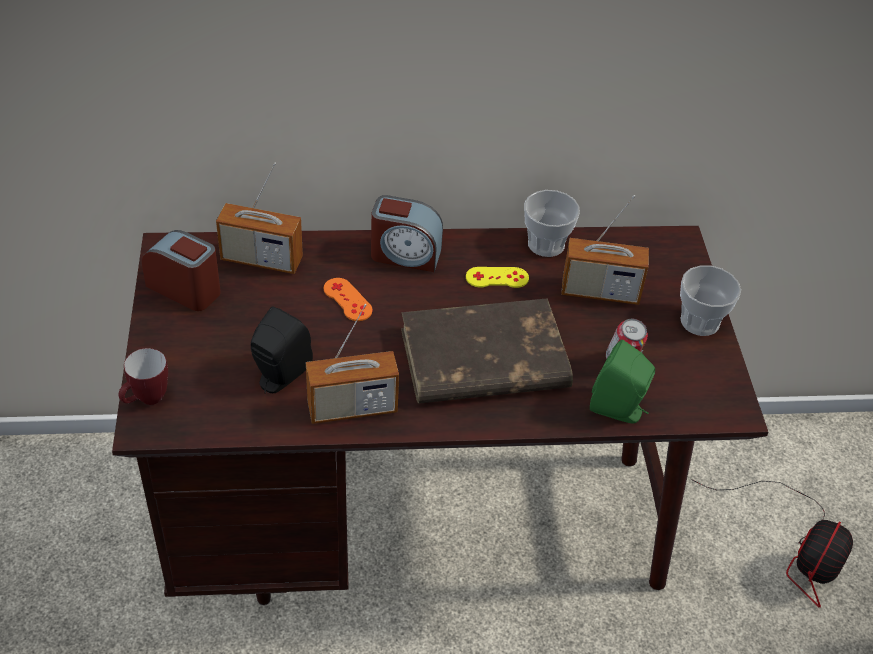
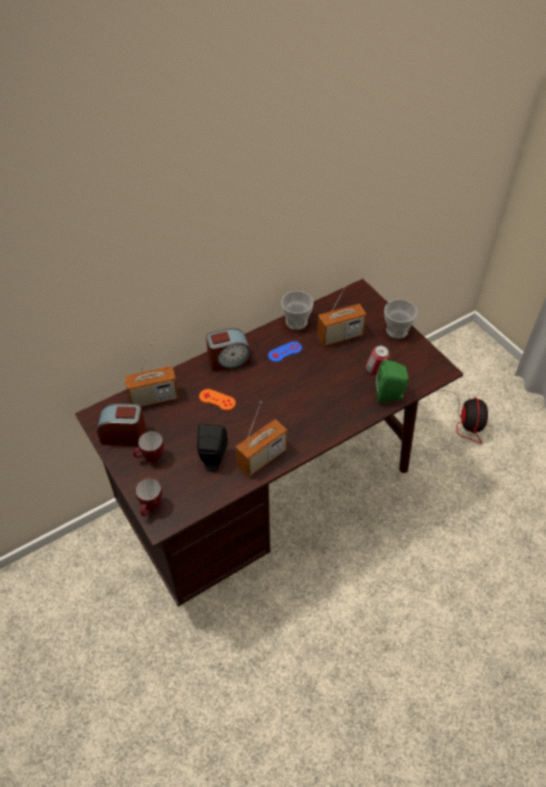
camera: 25 degrees left, 5 degrees up
(196, 336) = (151, 459): none -> mug
(482, 359) = (308, 400): brown book -> none
(497, 278) = (285, 352): yellow game controller -> blue game controller

